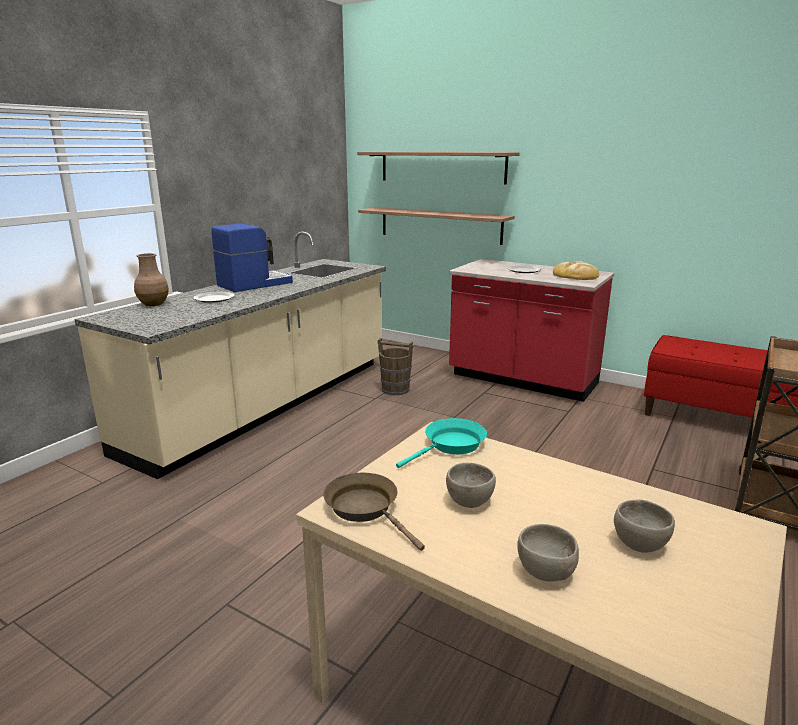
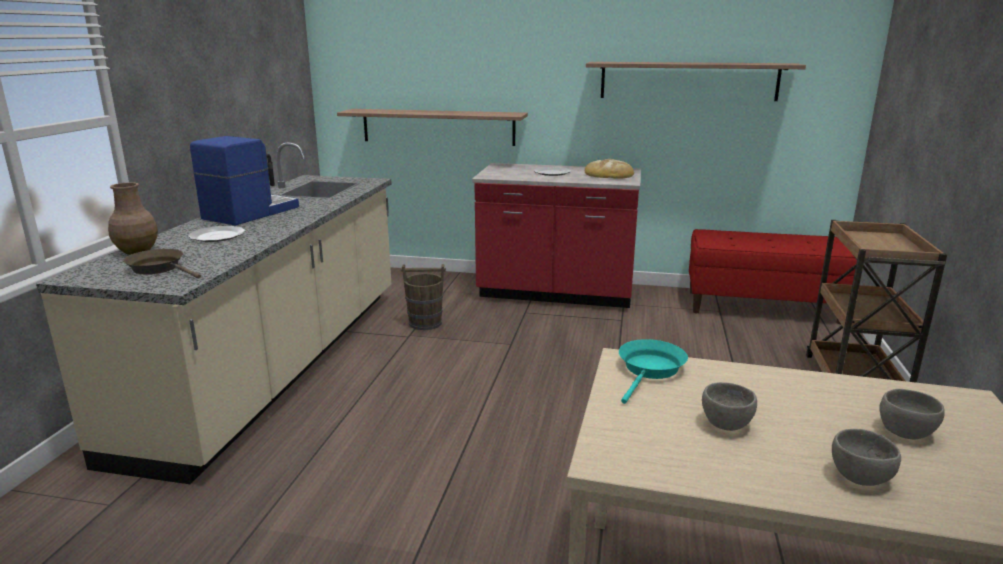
camera: 20 degrees left, 0 degrees up
(366, 508) = (635, 454): brown frying pan -> brown frying pan (159, 268)
(441, 167) = (436, 59): shelf -> shelf (688, 81)

